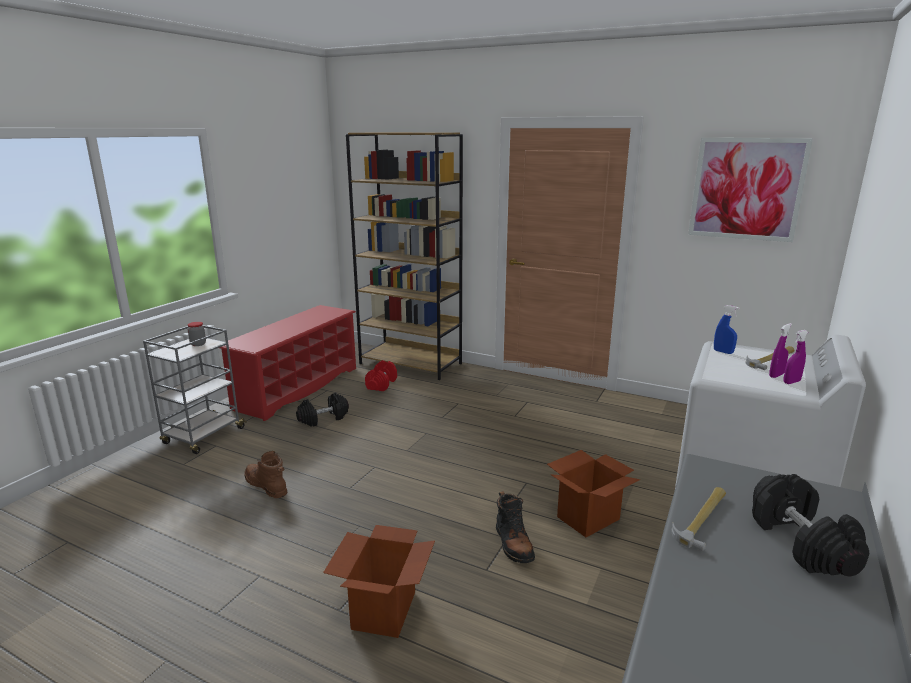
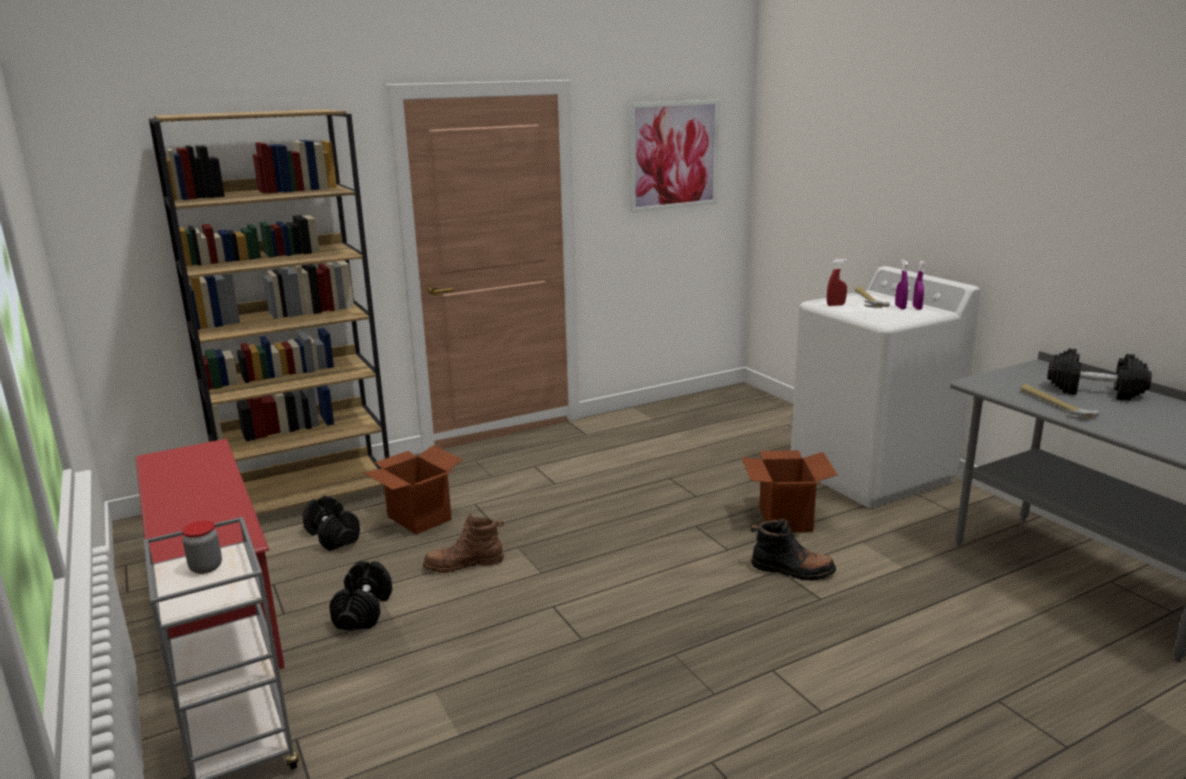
camera: 55 degrees left, 0 degrees up
(266, 485) = (495, 709): brown boot -> brown boot (464, 564)
(381, 384) = (333, 536): red dumbbell -> black dumbbell
(384, 610) = (841, 680): cardboard box -> cardboard box (419, 518)
(723, 352) = (835, 305): blue spray bottle -> red spray bottle

